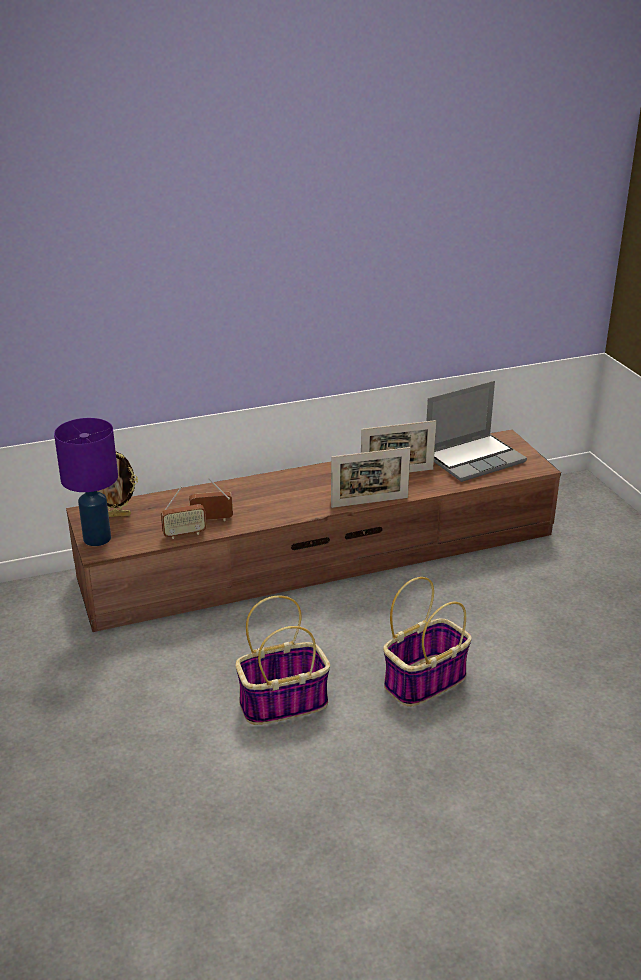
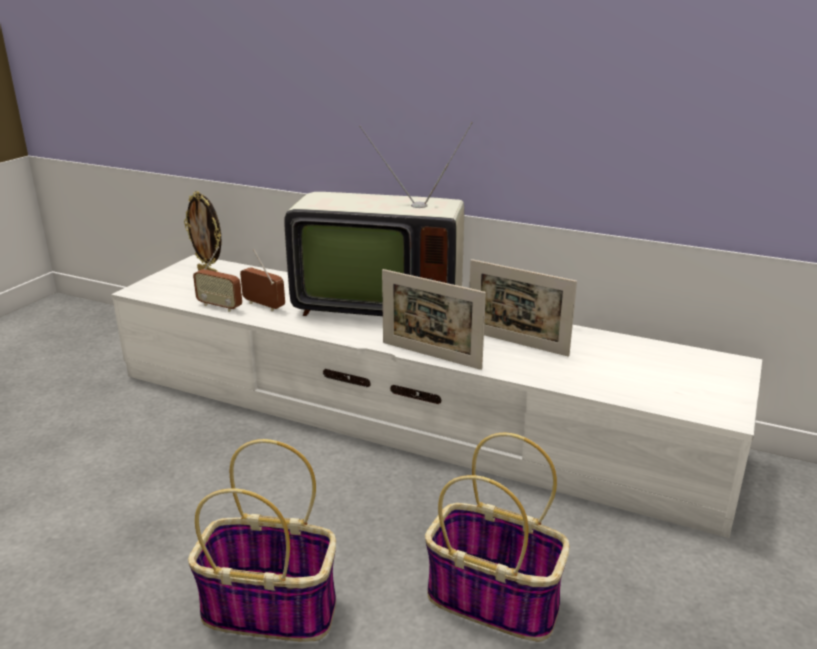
camera: 45 degrees right, 5 degrees down
(96, 538) = (159, 281): purple table lamp -> none
(279, 486) = (377, 305): none -> television
(284, 702) = (121, 528): basket -> basket (496, 599)
(319, 553) = (409, 410): brown tv stand -> white tv stand
(474, 458) = (645, 368): laptop -> none

